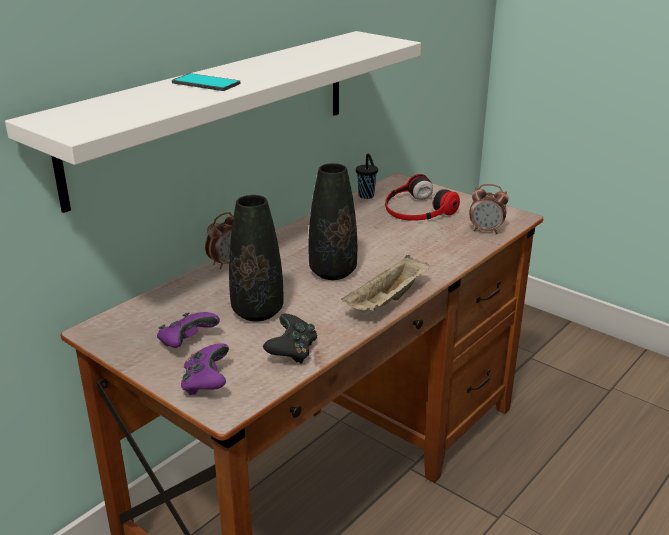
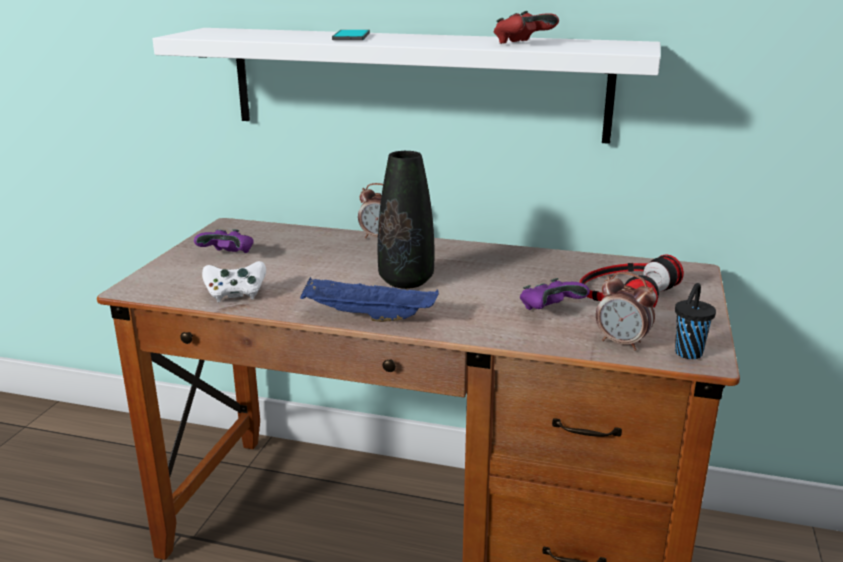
camera: 65 degrees right, 5 degrees down
(206, 383) = (168, 275): purple game controller -> purple game controller (550, 310)
(257, 312) = (297, 267): black vase -> none
(292, 352) = (235, 294): black game controller -> white game controller
(327, 54) = (523, 43): none -> red game controller
(366, 196) = (617, 262): black cup -> black cup (687, 354)
(387, 301) = (366, 317): beige tray -> blue tray
(486, 230) = (622, 343): alarm clock -> alarm clock turned 45 degrees counterclockwise

